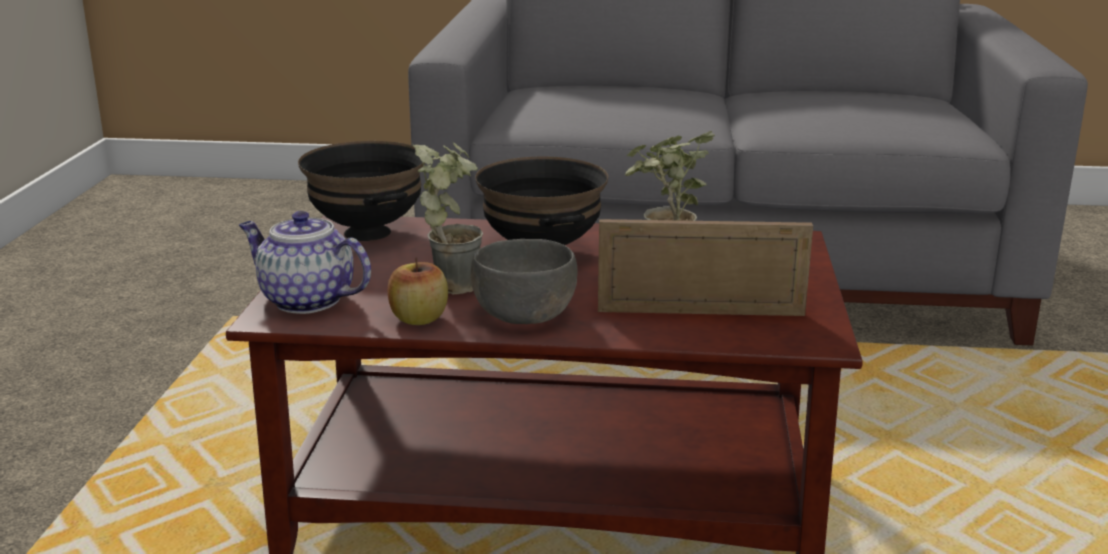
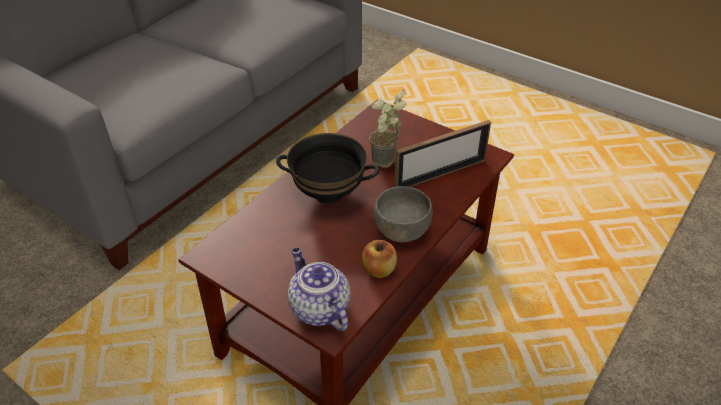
camera: 60 degrees left, 20 degrees up
(305, 300) = (318, 308): teapot -> teapot turned 90 degrees clockwise
(366, 233) = (233, 251): black bowl -> none
(452, 283) = (341, 241): potted plant -> none
(700, 312) = (440, 174): picture frame -> picture frame turned 150 degrees counterclockwise

